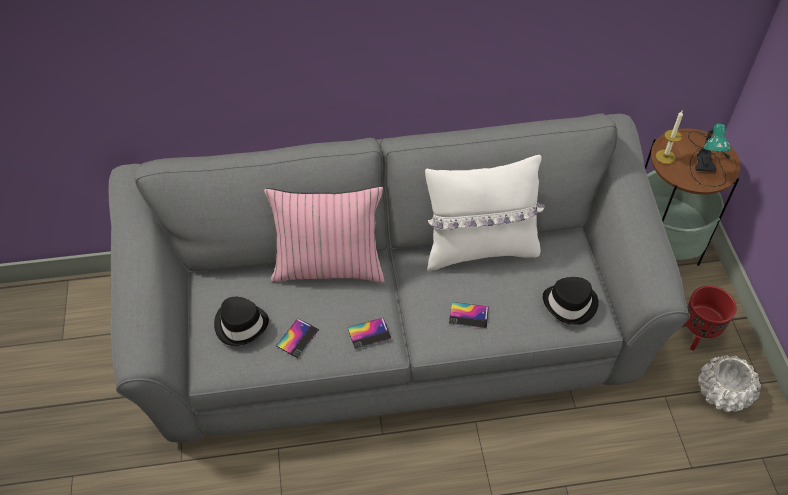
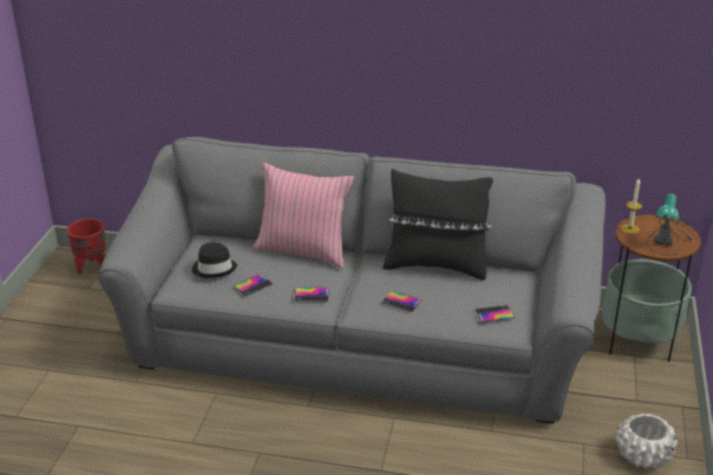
camera: 20 degrees right, 20 degrees down
(480, 249) = (436, 265): white pillow -> black pillow
(570, 304) = (494, 314): black hat -> phone
(697, 336) = (640, 410): red planter -> red planter (92, 268)

